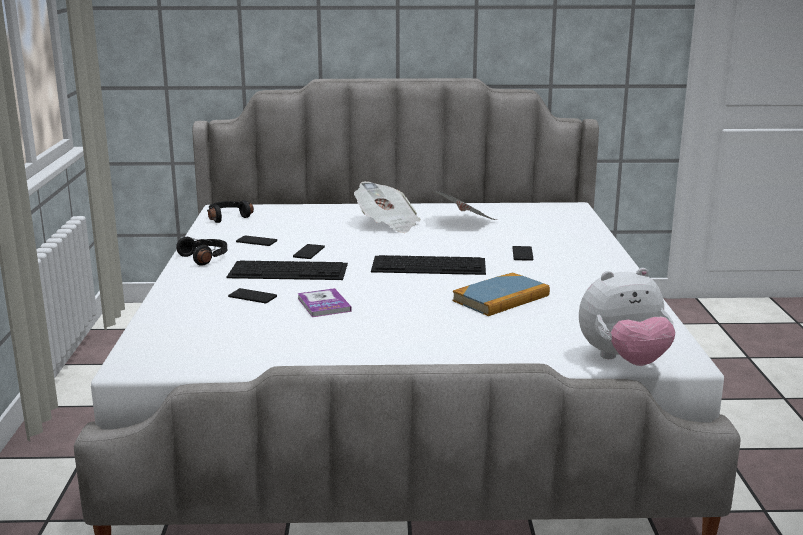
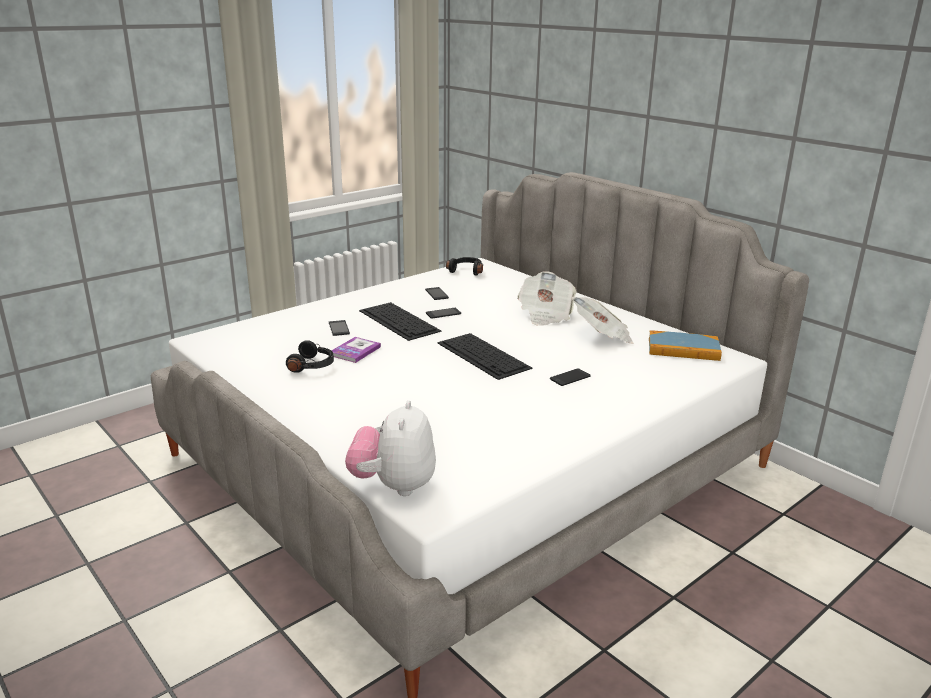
camera: 50 degrees right, 5 degrees up
(205, 258) = (384, 293): black headphones -> black headphones (313, 366)
(501, 298) = (456, 401): book -> book (683, 349)
(623, 360) = (394, 485): plush toy -> plush toy turned 60 degrees clockwise

